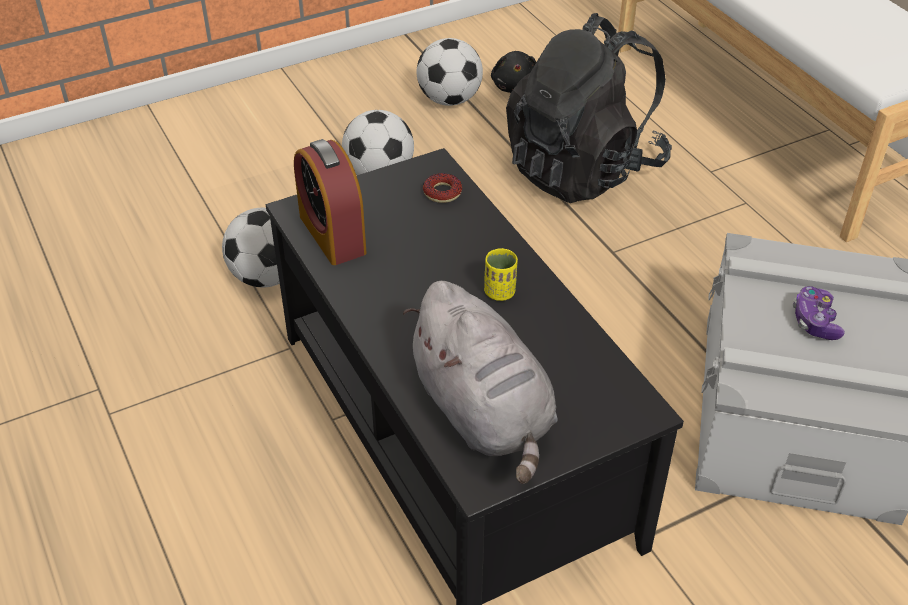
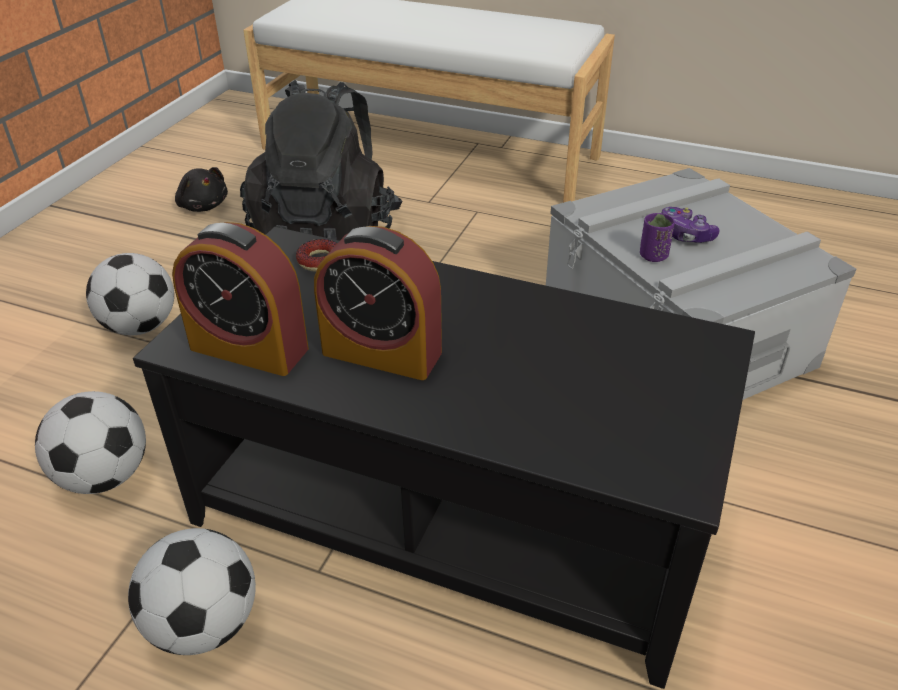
camera: 40 degrees left, 5 degrees down
(405, 283) = (382, 353): none -> alarm clock
(449, 100) = (150, 239): football -> football (204, 624)
(484, 414) = (606, 422): grey plush toy -> none
(500, 292) = (480, 314): yellow cup -> none
(757, 325) = (653, 256): none -> purple cup

